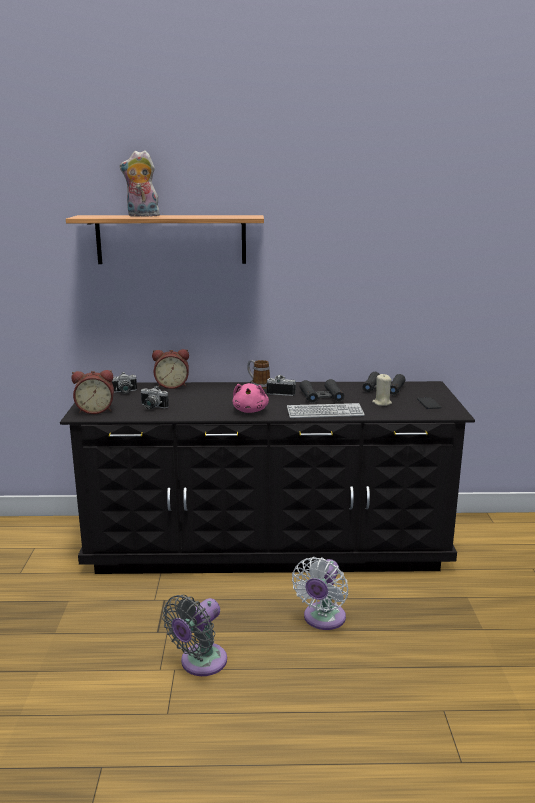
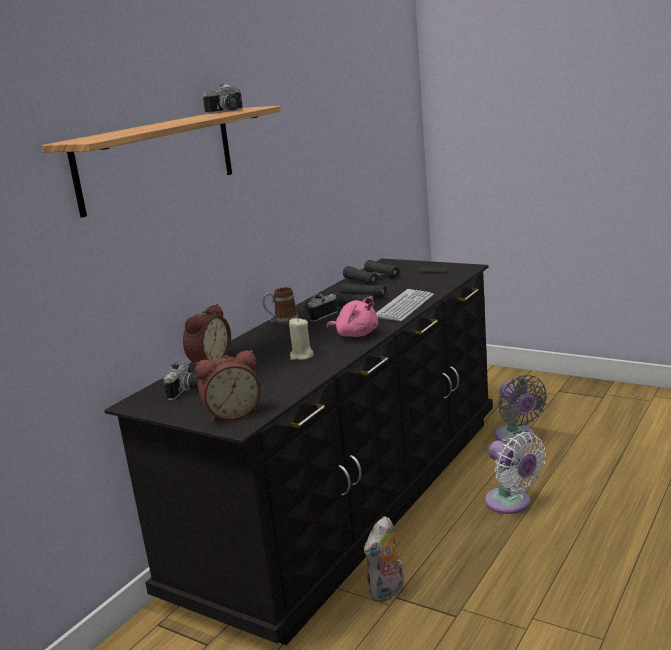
camera: 55 degrees left, 0 degrees up
(95, 410) = (232, 413): alarm clock -> alarm clock turned 45 degrees clockwise
(142, 216) = (147, 127): plush toy -> plush toy (387, 592)
(151, 407) = (272, 380): camera -> camera (227, 111)
(200, 663) = (532, 597): grey fan -> grey fan (516, 437)
(382, 403) = (409, 284): beige candle -> beige candle (301, 356)

